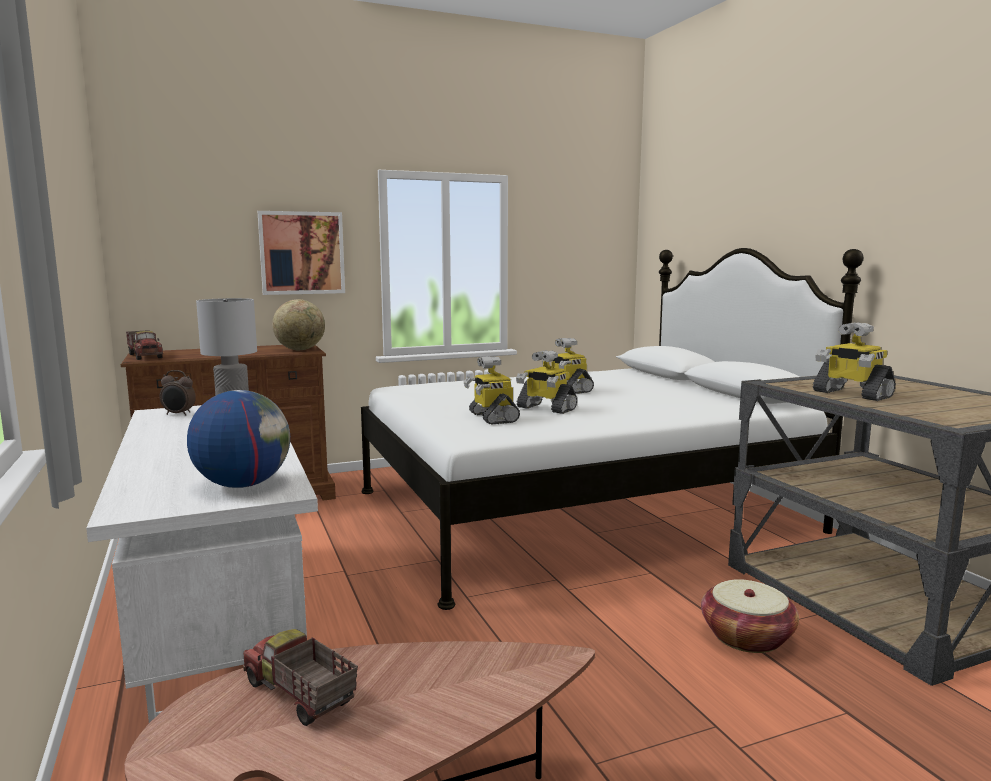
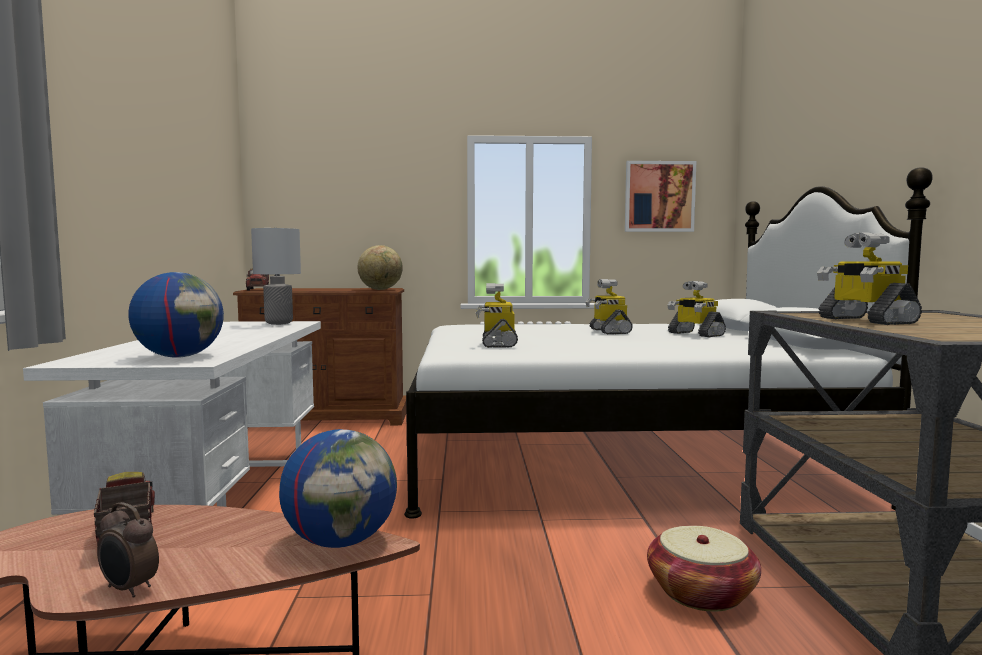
camera: 20 degrees right, 5 degrees down
(178, 414) = (235, 324): alarm clock -> alarm clock (128, 589)
(302, 253) = (398, 209): picture -> picture (659, 196)
(526, 662) = (341, 541): none -> globe
(545, 408) = (560, 341): toy robot -> toy robot (695, 334)

